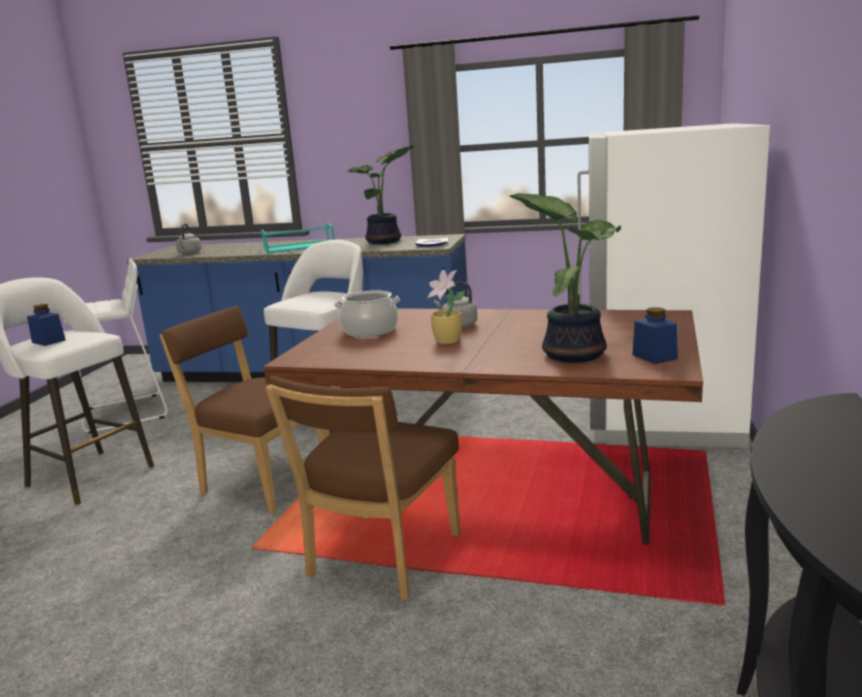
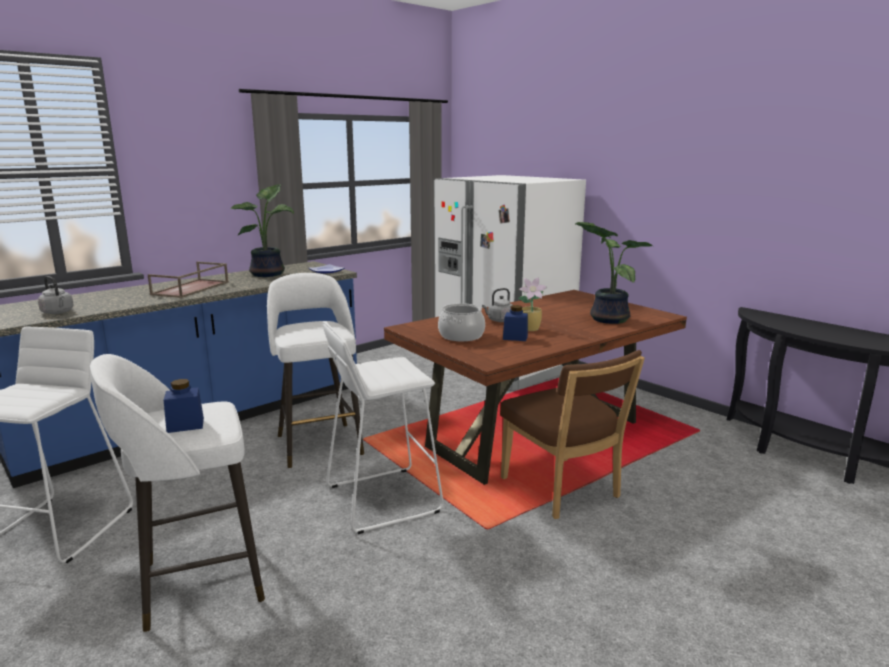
camera: 55 degrees left, 0 degrees up
(262, 482) = (382, 498): brown chair -> white stool
(298, 247) = (191, 288): turquoise tray -> brown tray
(654, 357) = (639, 312): blue jar -> blue jar (515, 337)

